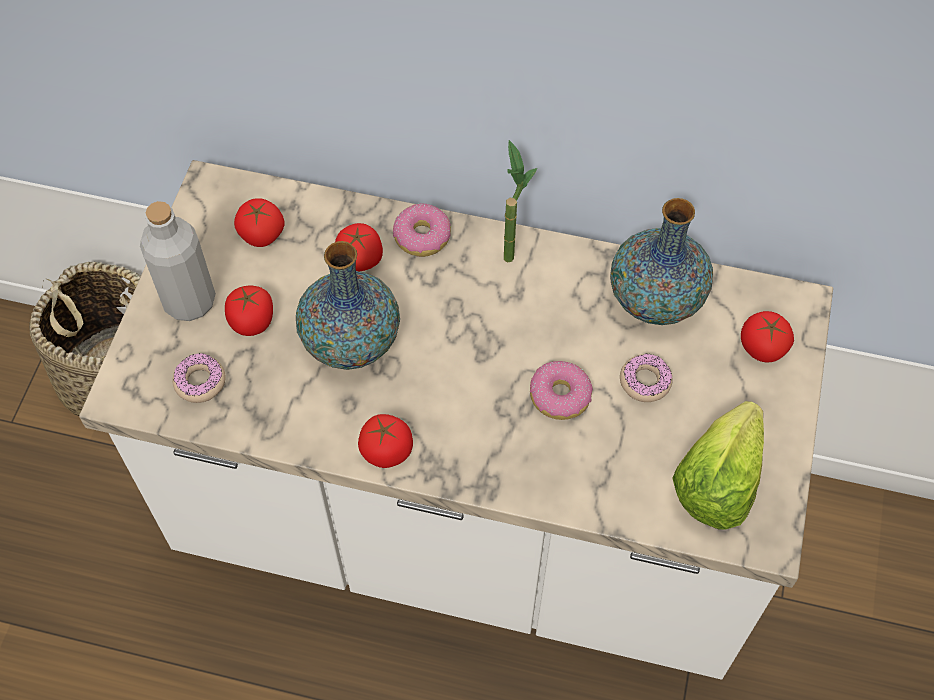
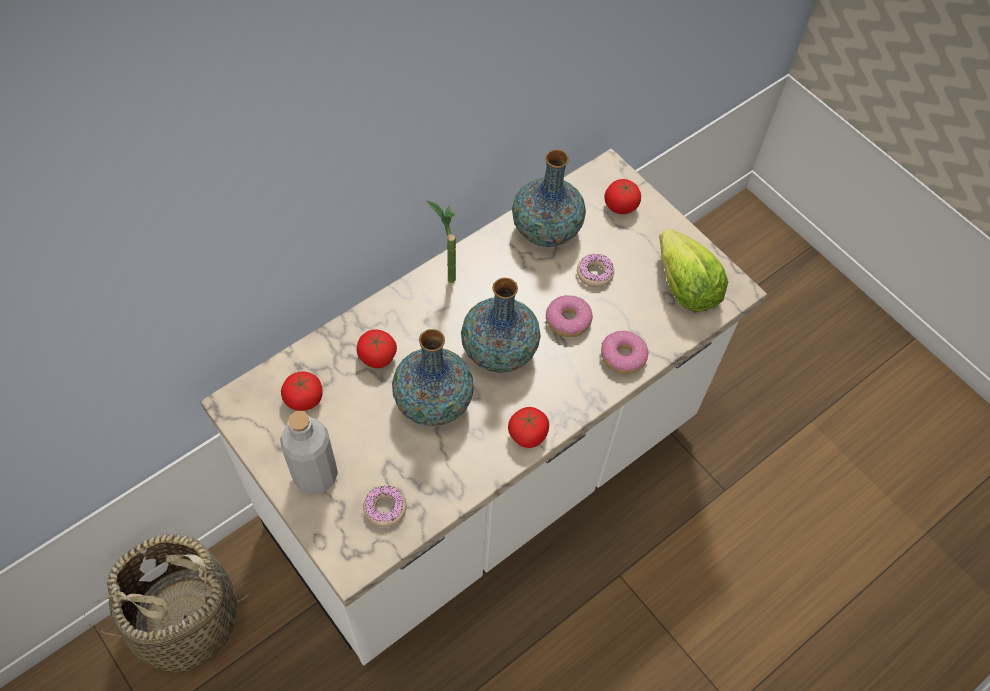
camera: 55 degrees left, 0 degrees up
(252, 321) = (366, 448): tomato -> none
(422, 237) = (393, 312): donut -> donut (623, 356)
(462, 357) = (499, 350): none -> vase

